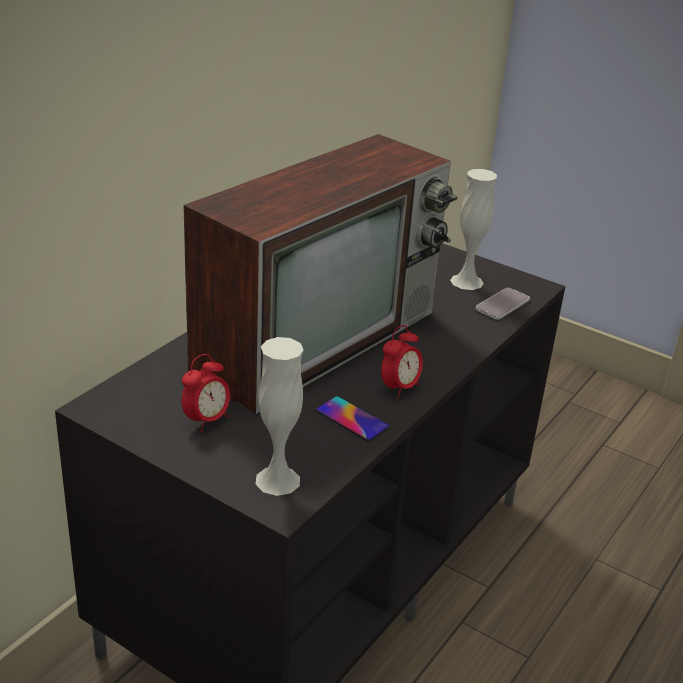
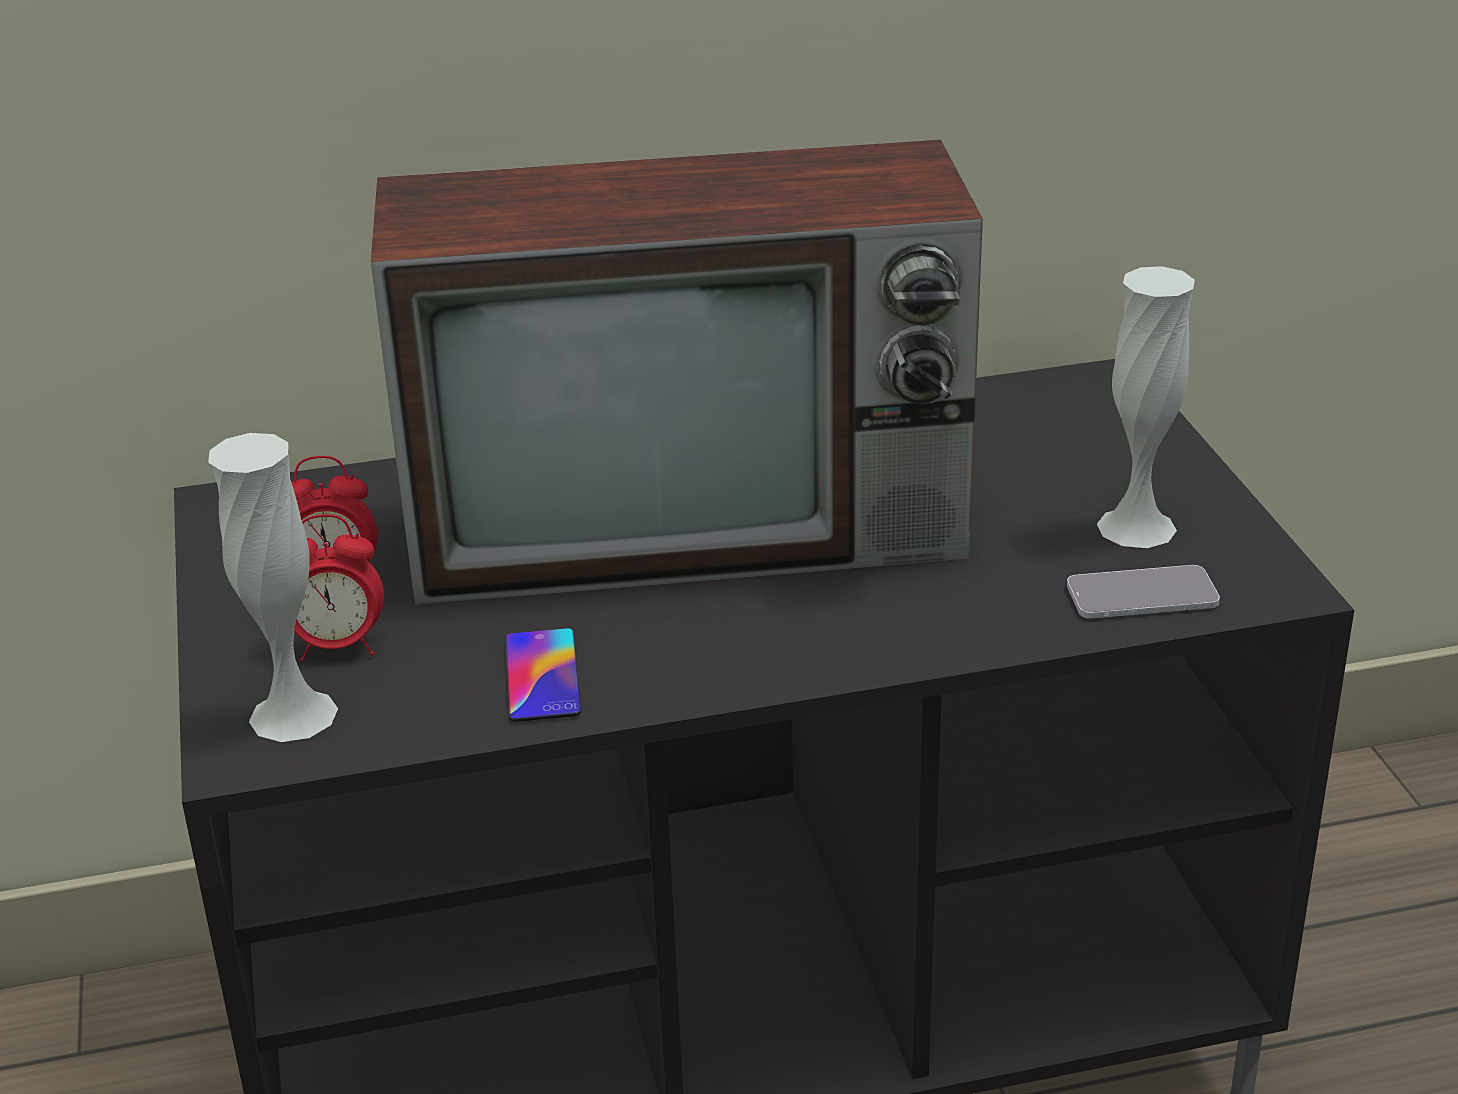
camera: 45 degrees right, 0 degrees up
(399, 388) = (700, 661): alarm clock -> alarm clock (339, 646)

